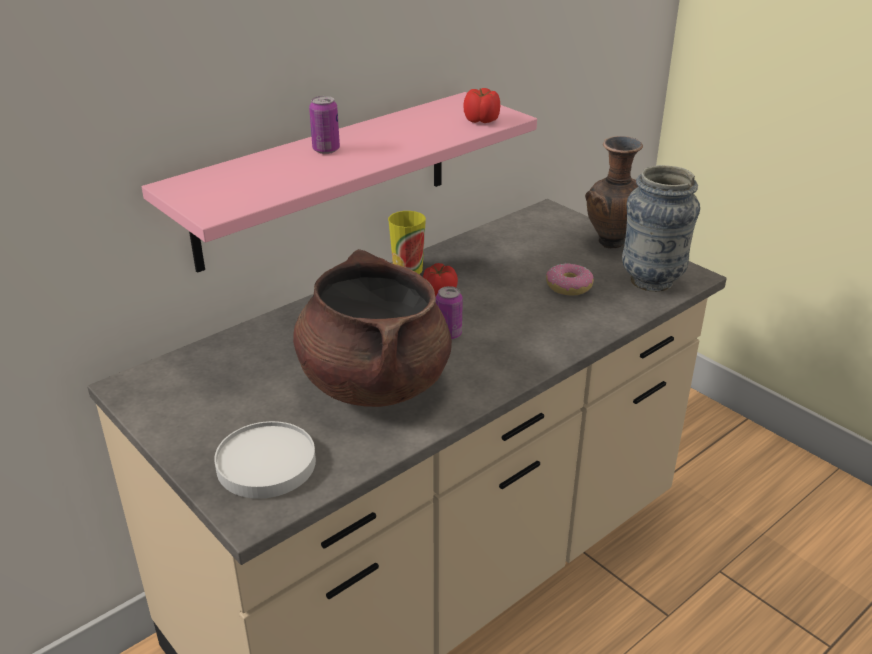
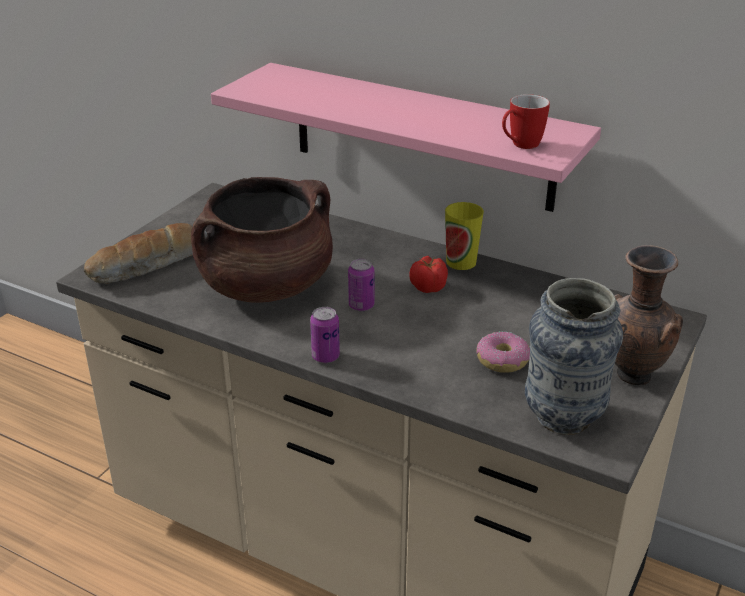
camera: 70 degrees right, 0 degrees up
(267, 464) = (146, 267): white plate -> bread
(326, 150) = (384, 99): can -> can (325, 357)
(482, 121) = (520, 146): tomato -> mug

